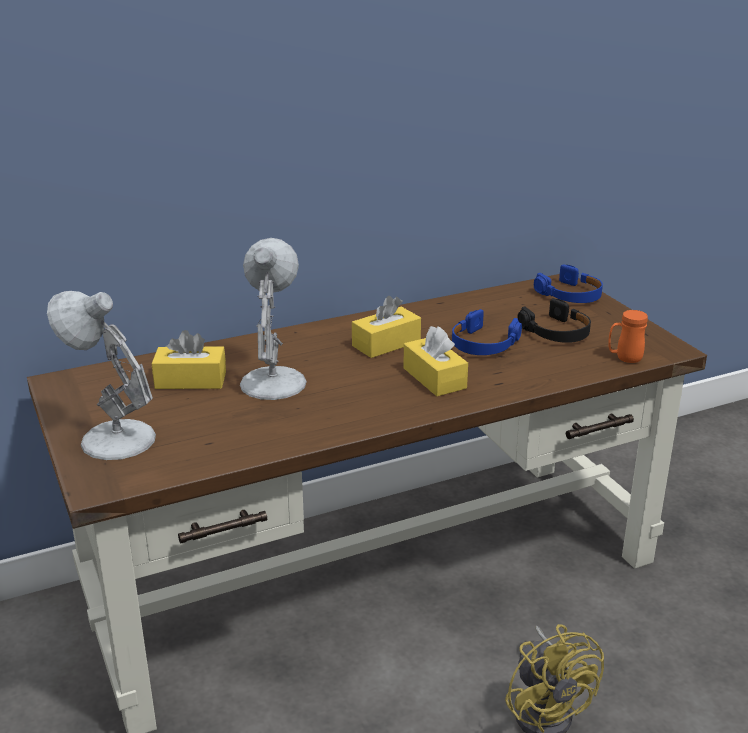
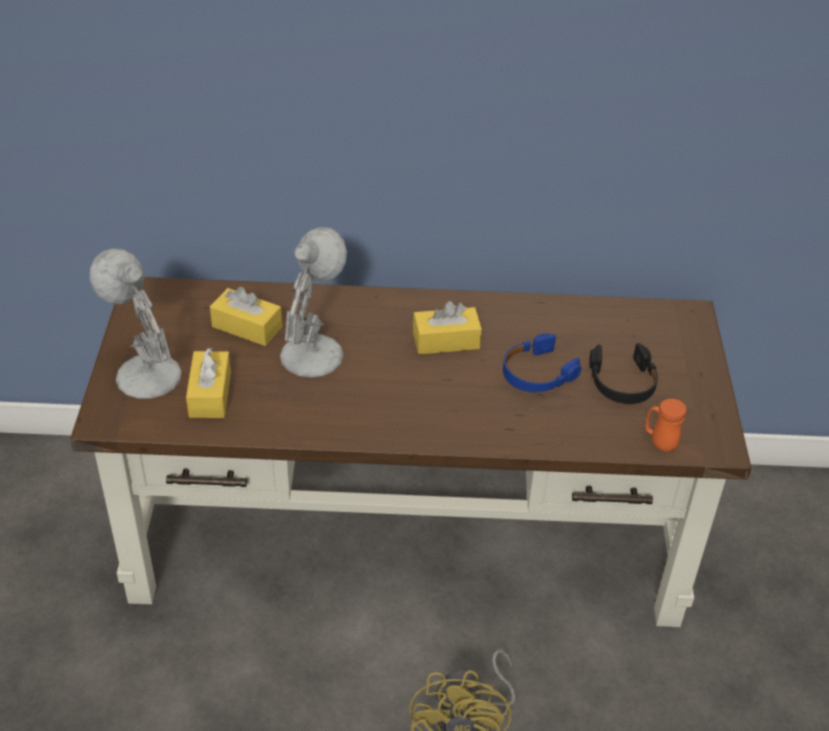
camera: 25 degrees right, 15 degrees up
(434, 378) = (456, 401): yellow tissue box -> yellow tissue box (210, 394)
(570, 294) = (683, 335): blue headphones -> none

